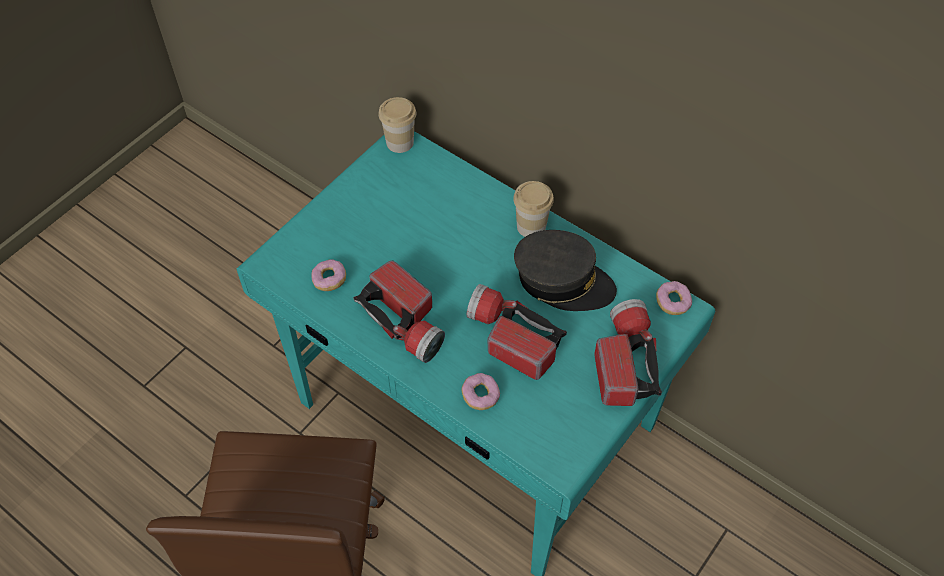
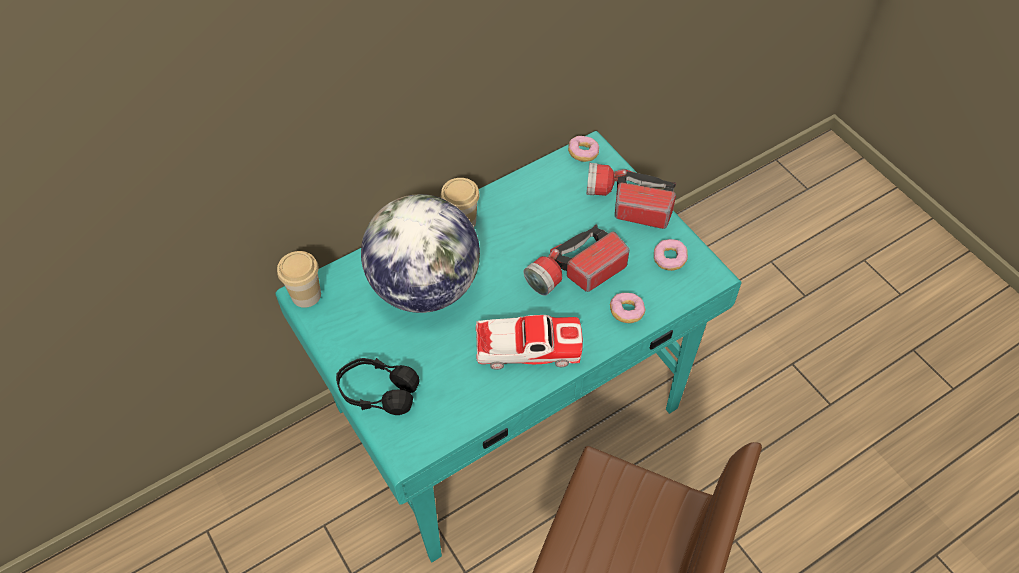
camera: 70 degrees left, 0 degrees up
(319, 225) = (378, 392): none -> black headphones
(329, 280) = (451, 400): donut -> donut (669, 259)
(406, 322) = (527, 347): flashlight -> toy car
(443, 222) = (425, 286): none -> globe
(562, 281) = (531, 218): grey cap -> none

